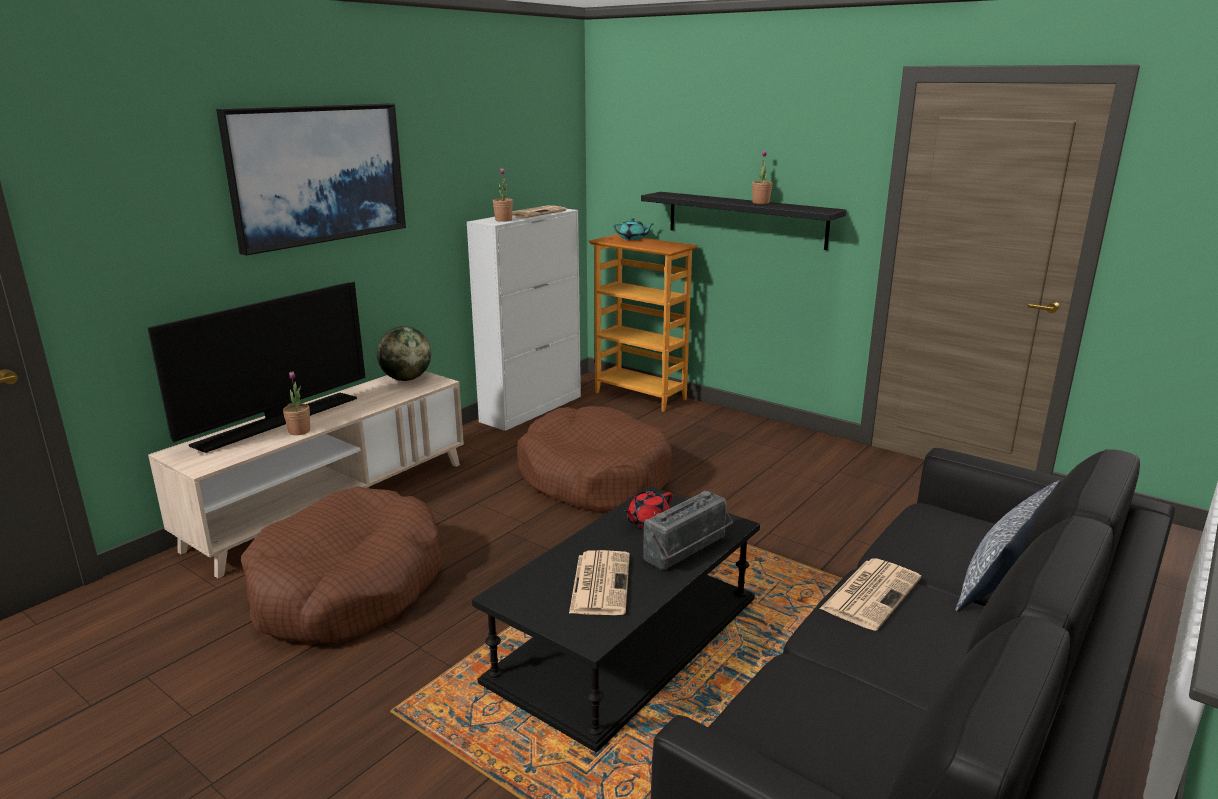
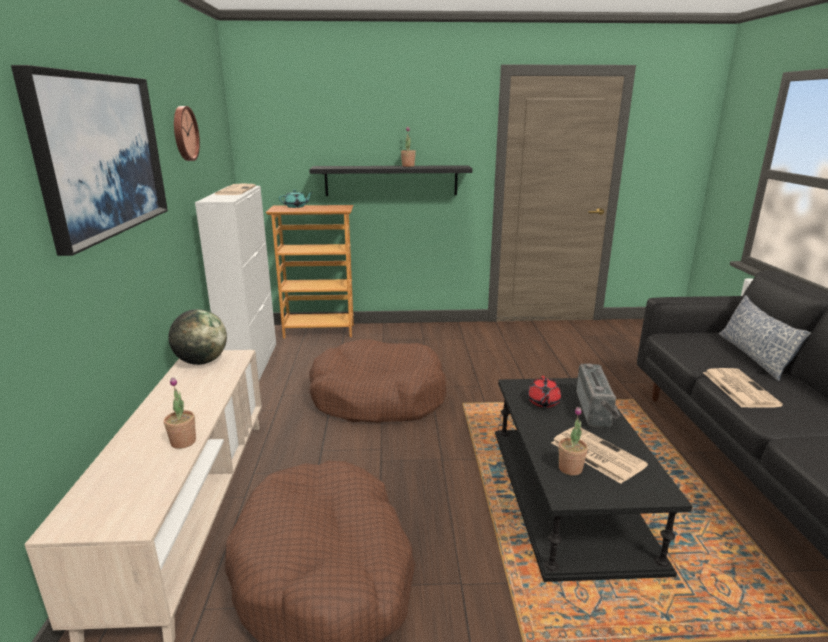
camera: 40 degrees left, 0 degrees up
(278, 421) = (138, 442): television -> none
(471, 150) = (184, 133): none -> wall clock
(503, 220) = (227, 197): potted plant -> potted plant (570, 468)

